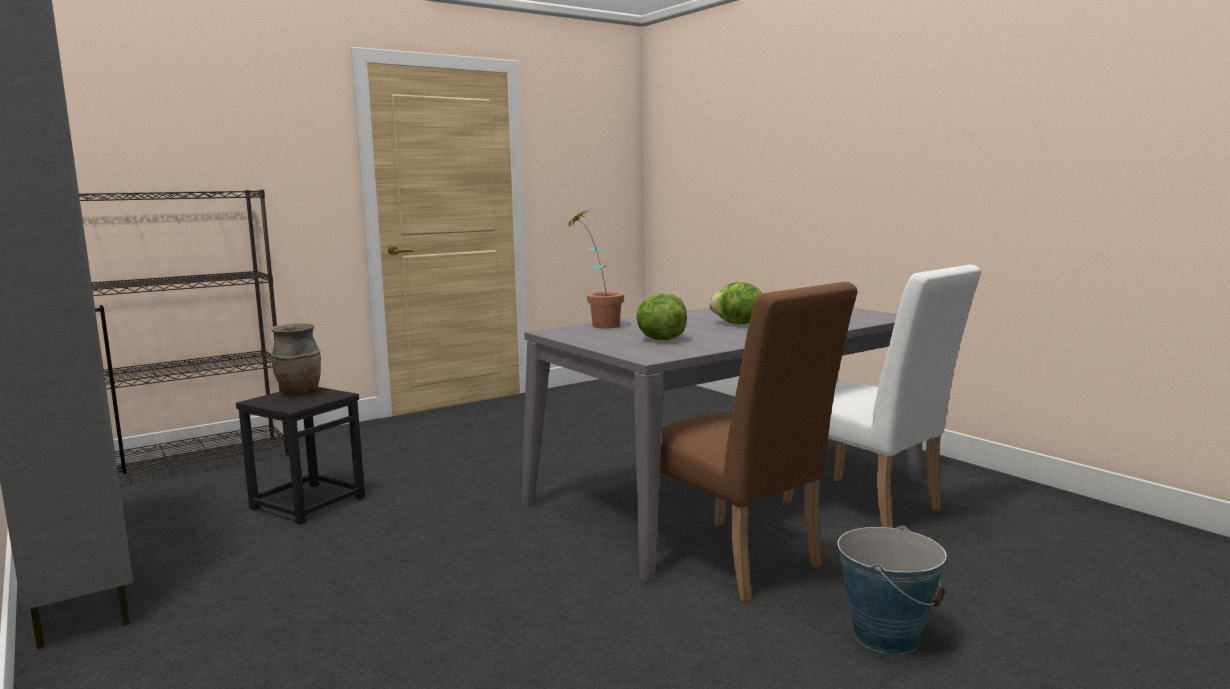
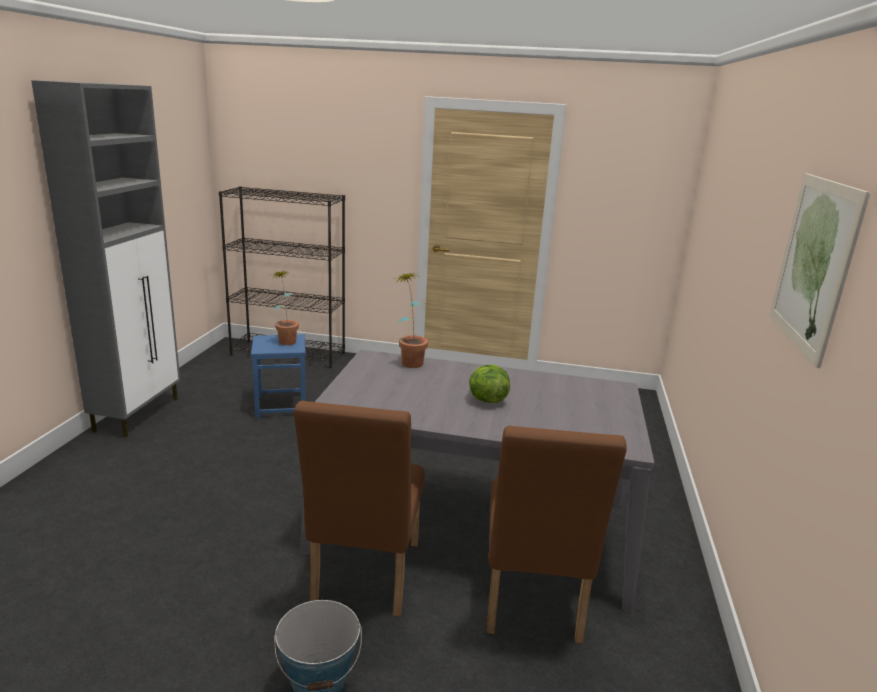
camera: 45 degrees right, 10 degrees up
(300, 393) = (286, 340): brown vase -> potted plant
(307, 503) = (281, 405): black stool -> blue stool
(660, 339) = (390, 393): lettuce -> none
(871, 509) = (531, 604): white chair -> brown chair
(982, 115) = (813, 264): none -> picture

